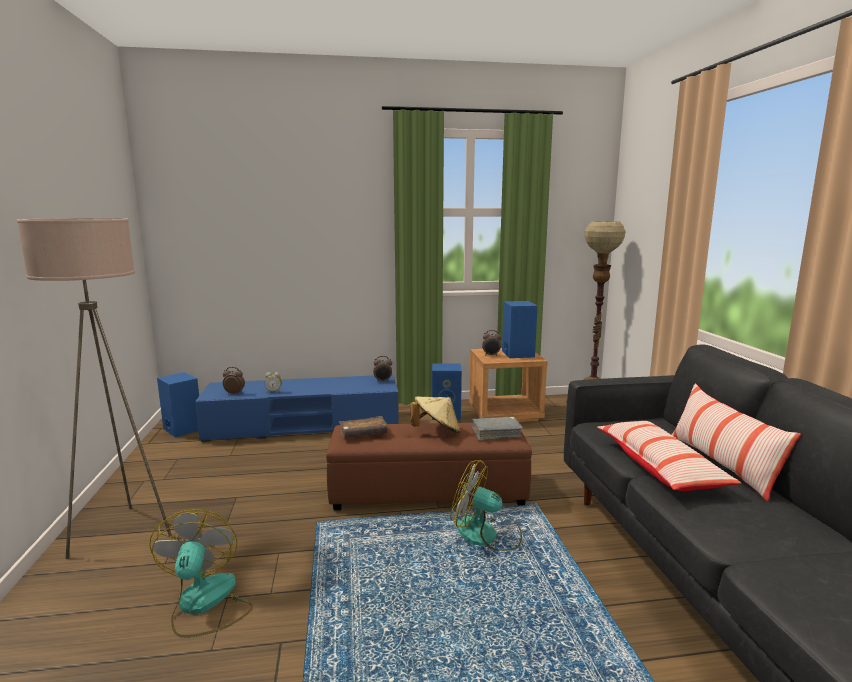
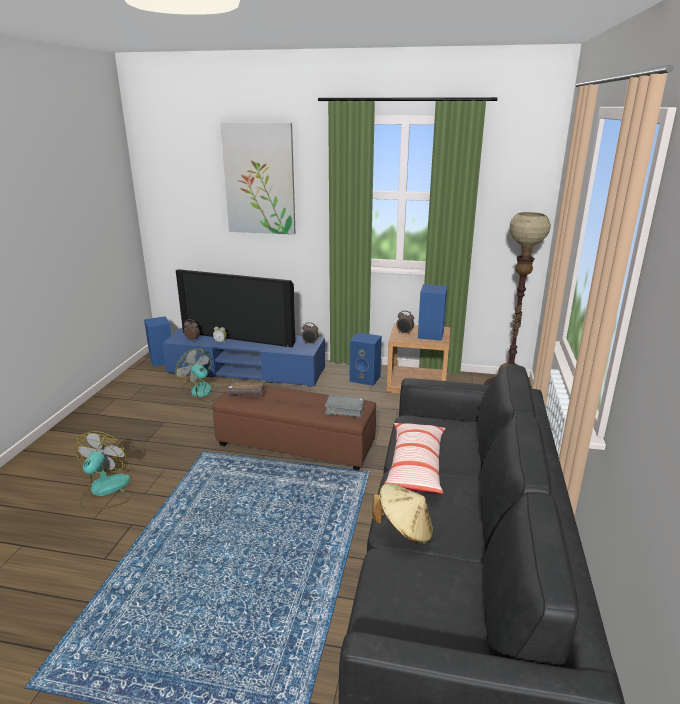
camera: 20 degrees right, 10 degrees up
(123, 533) = (86, 434): beige floor lamp -> none
(293, 384) = (239, 337): none -> television
(308, 198) = (259, 179): none -> picture
(436, 431) = (301, 400): beige hat -> beige hat (404, 530)
(486, 535) = (310, 487): fan -> fan (205, 392)
(721, 465) = (469, 475): pillow -> none

